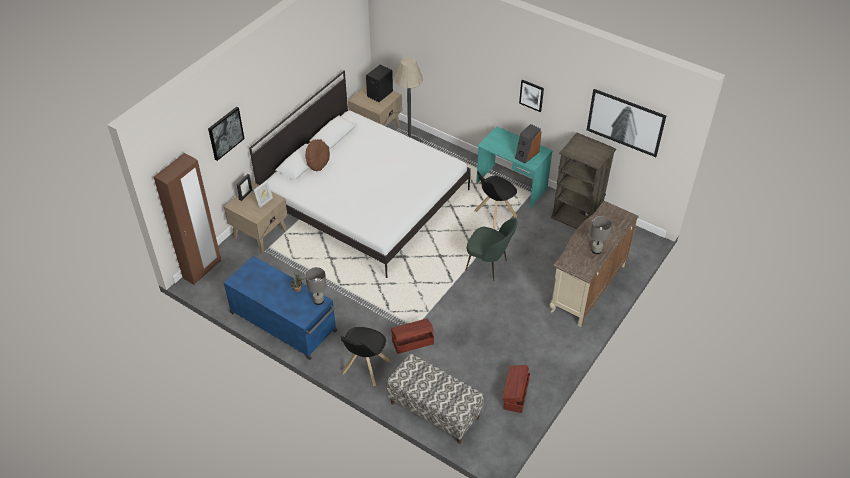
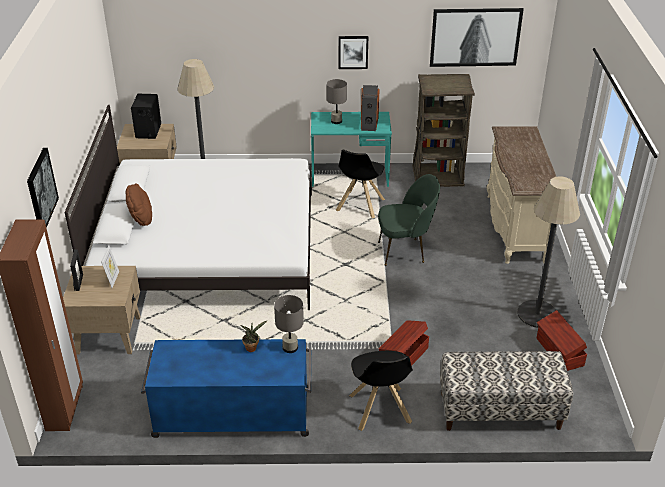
camera: 35 degrees left, 10 degrees down
(531, 360) = (537, 314): none -> floor lamp
(596, 250) = (536, 165): grey table lamp -> grey table lamp (336, 121)

